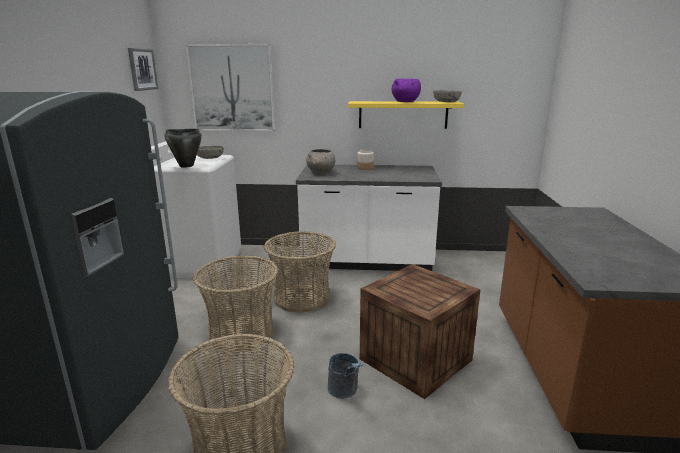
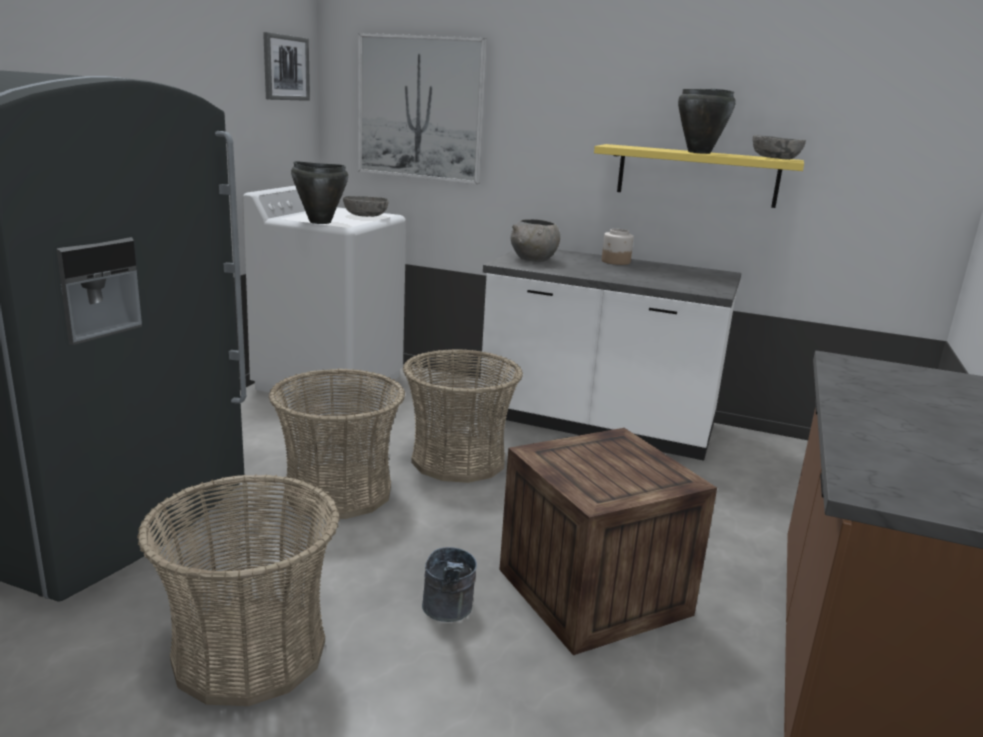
camera: 15 degrees right, 0 degrees up
(405, 102) = (699, 152): purple bowl -> black cooking pot

